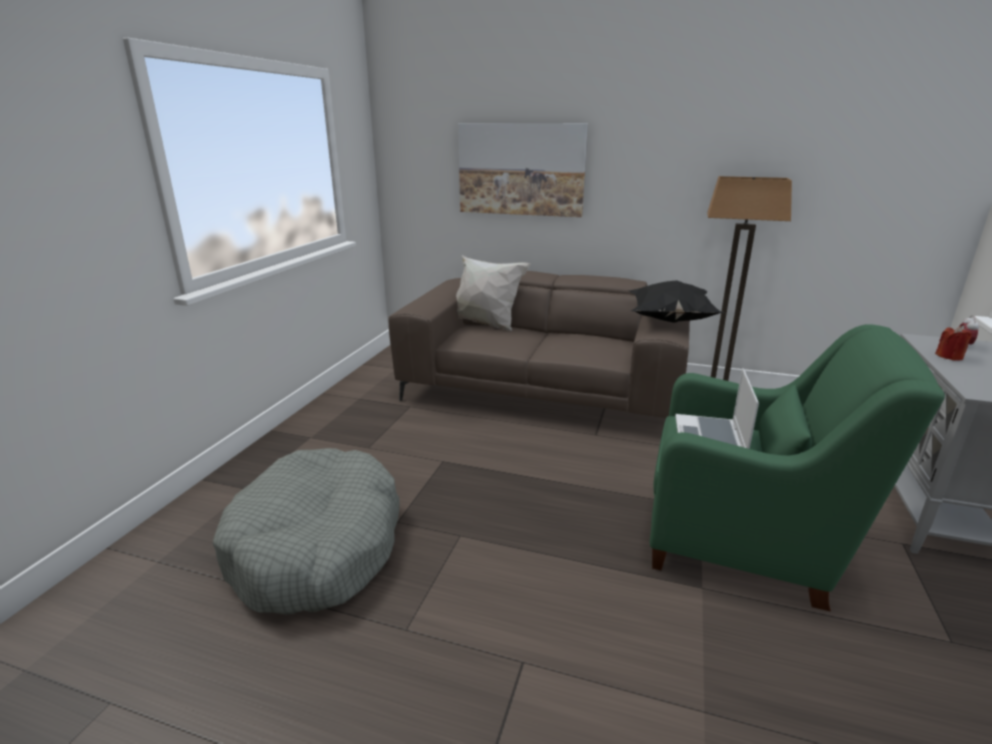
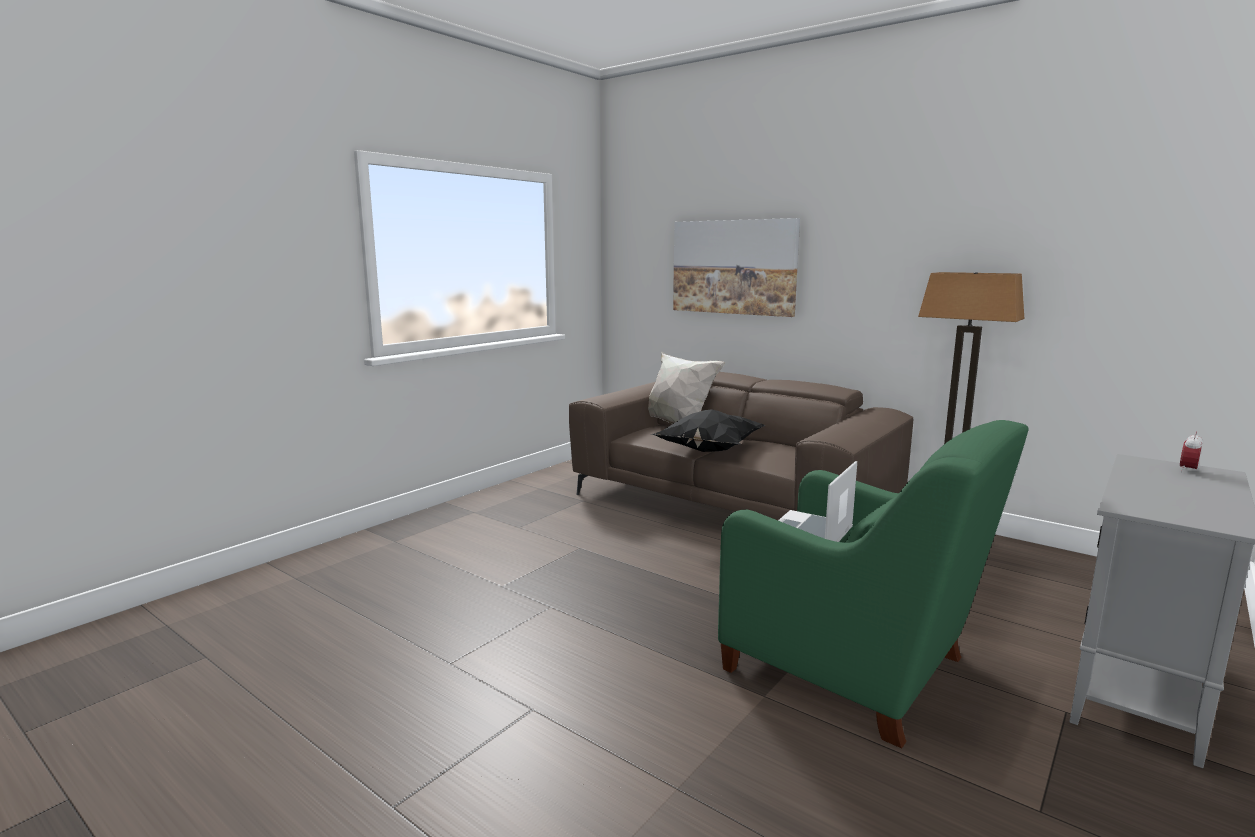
camera: 20 degrees right, 10 degrees down
(317, 546) = (421, 591): grey dog bed -> none
(669, 321) = (855, 428): black pillow -> black pillow (708, 451)
(949, 356) = (1146, 477): red candle -> none

